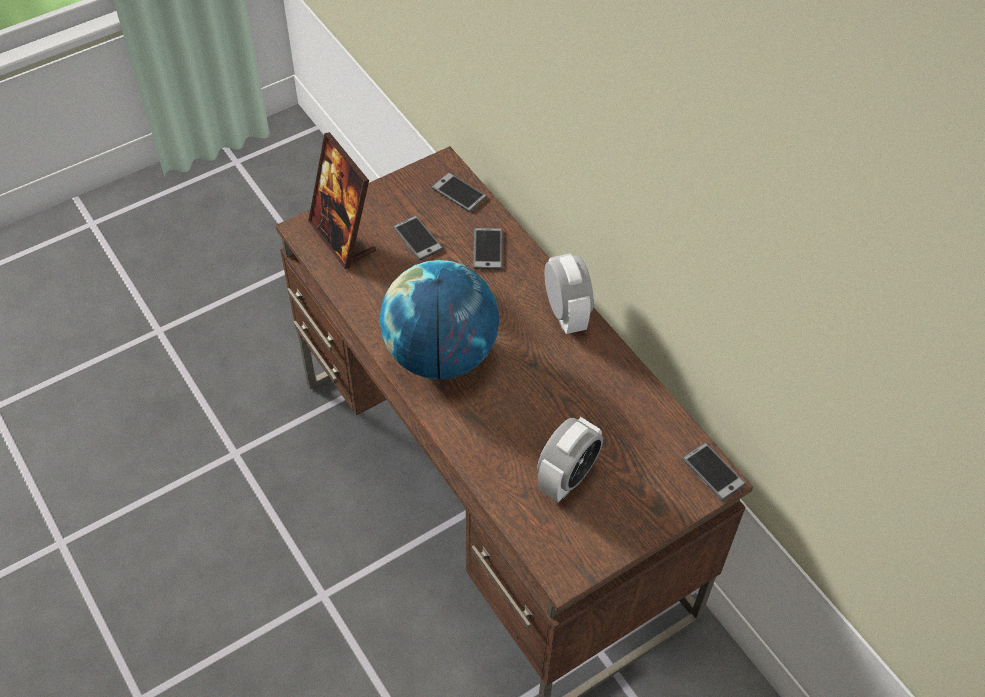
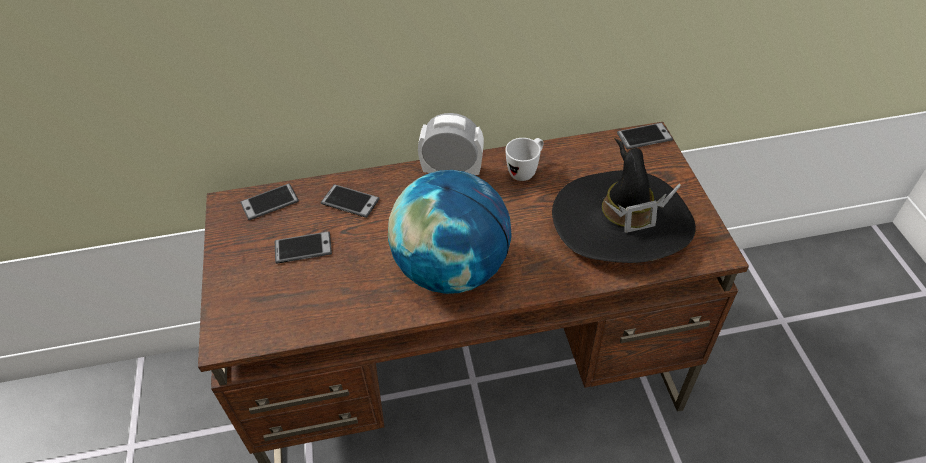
camera: 65 degrees left, 5 degrees down
(342, 238) = (260, 308): picture frame -> none
(567, 478) = (622, 221): alarm clock -> black hat
(599, 375) = (525, 171): none -> white mug

